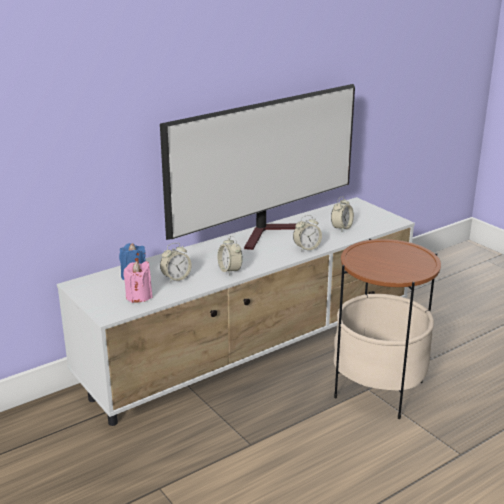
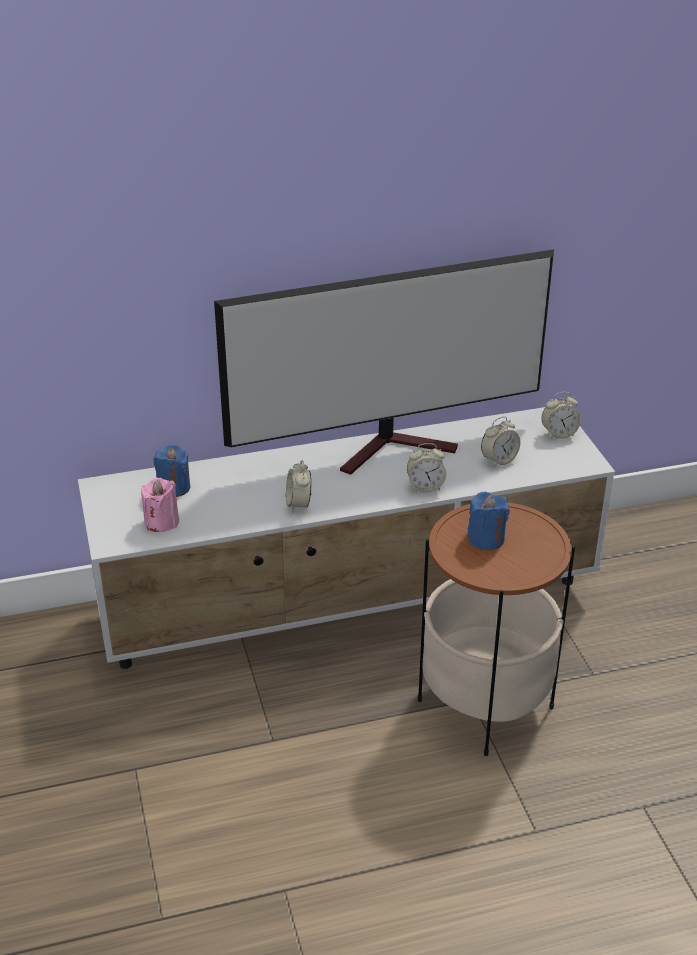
camera: 20 degrees right, 10 degrees up
(176, 278) = (223, 502): alarm clock -> alarm clock (559, 434)
(379, 259) = (486, 538): none -> blue candle

